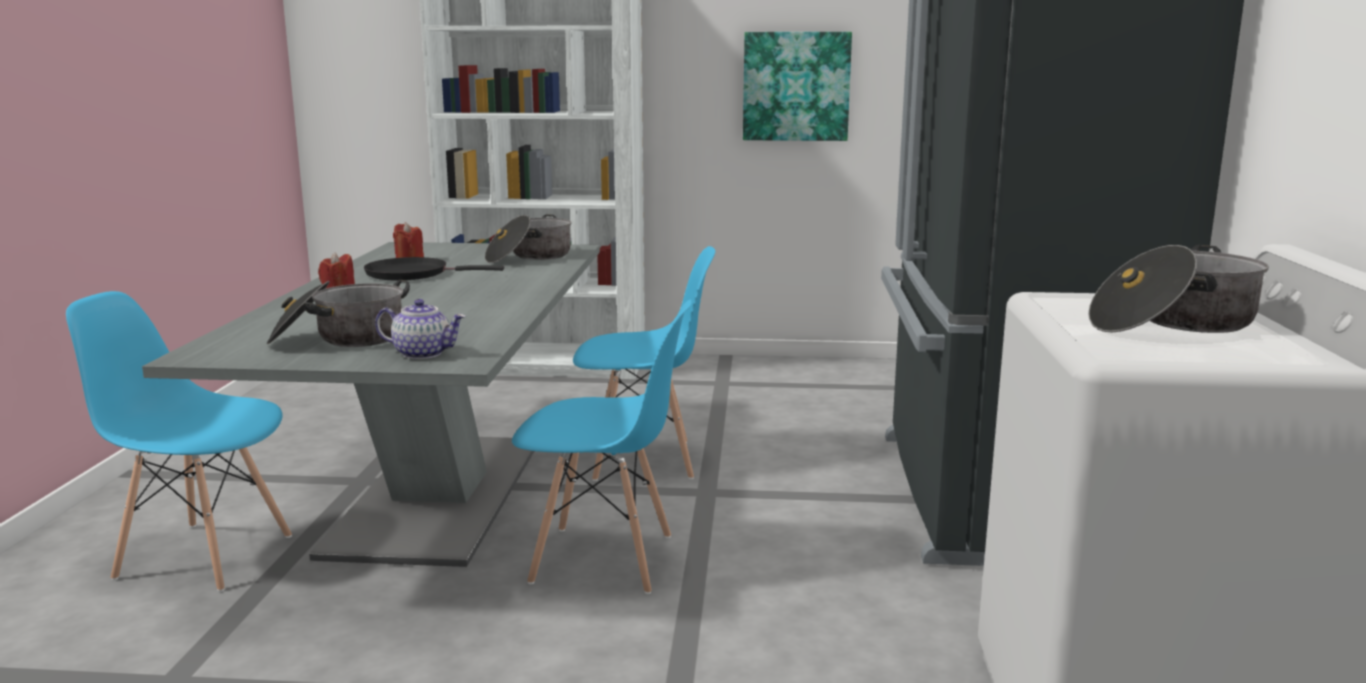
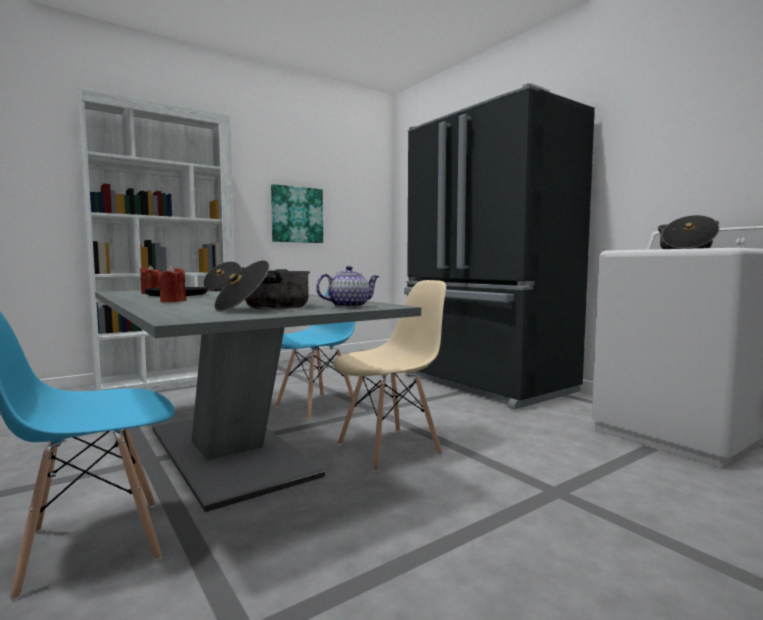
camera: 40 degrees left, 10 degrees down
(604, 560) = (389, 449): blue chair -> beige chair

